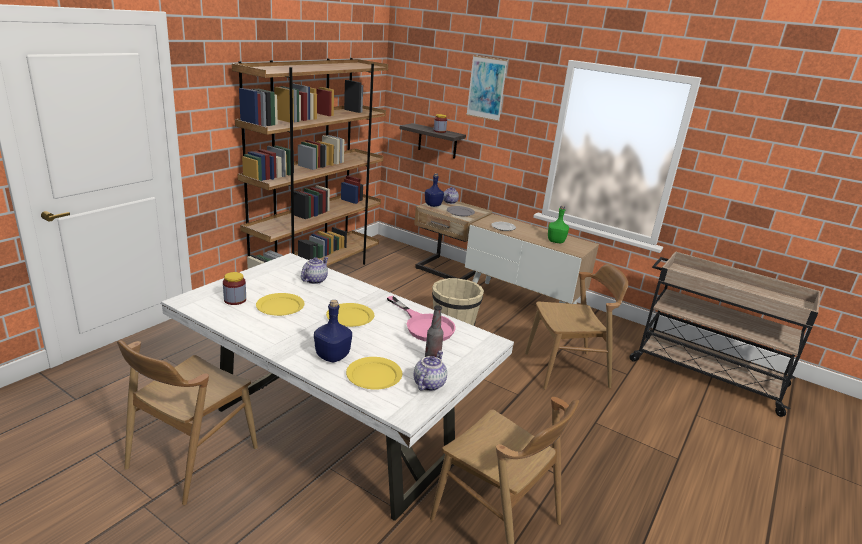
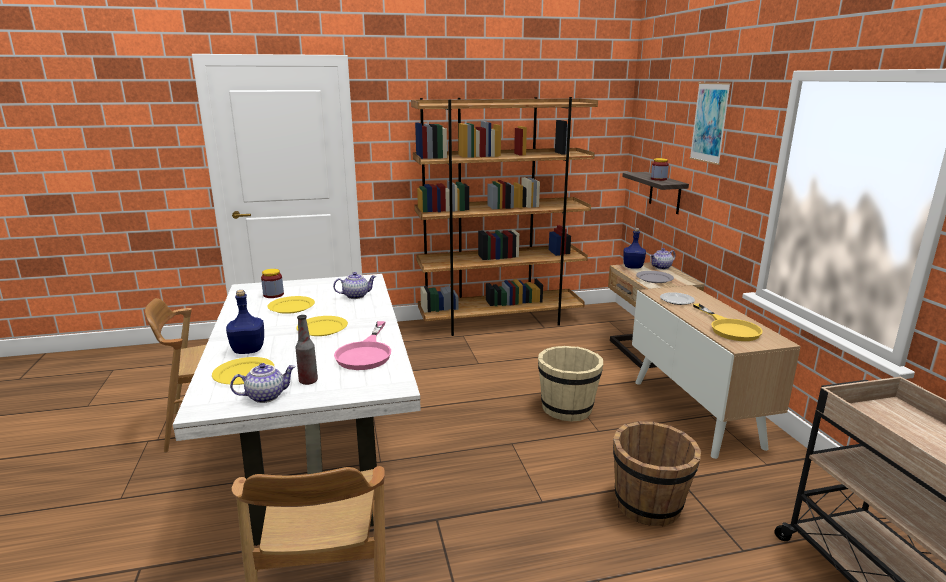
camera: 45 degrees right, 5 degrees down
(556, 241) = (729, 328): green bottle -> yellow frying pan
(567, 370) = (649, 505): brown chair -> brown bucket

